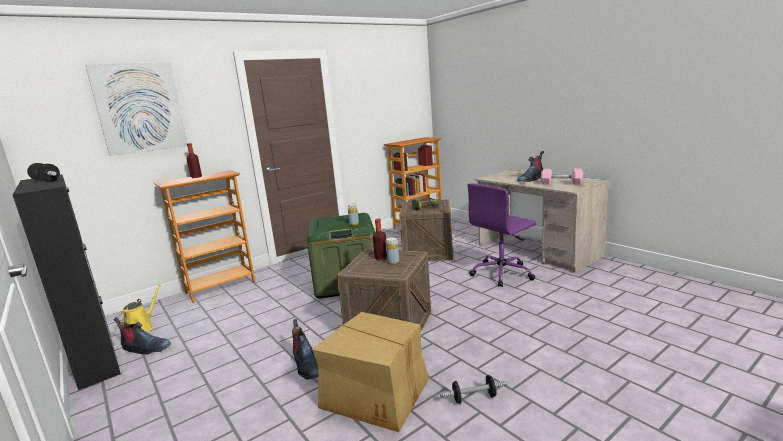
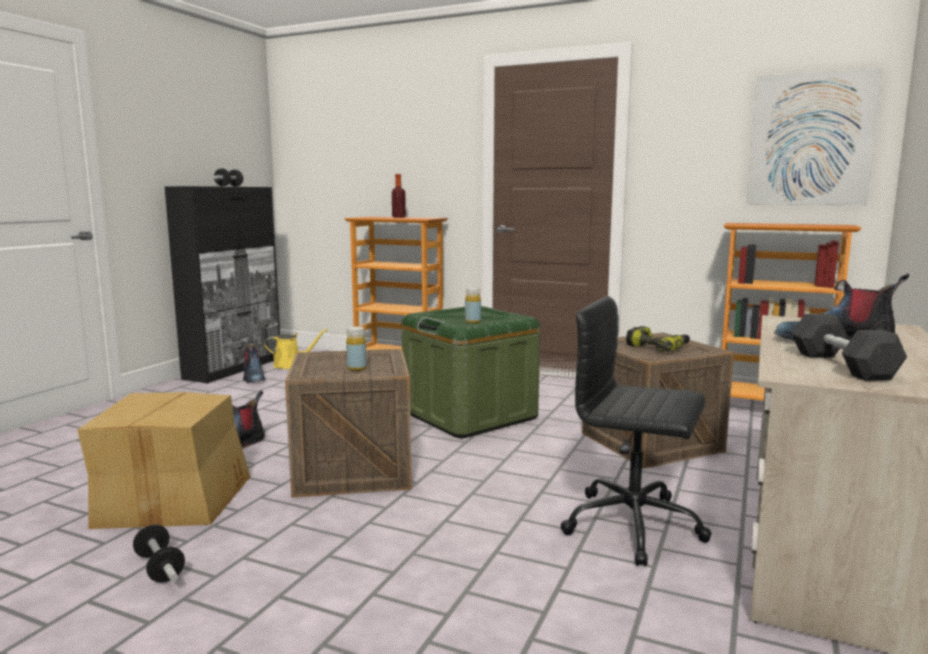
camera: 60 degrees right, 5 degrees down
(140, 108) = (372, 128): picture -> picture (810, 139)
(381, 258) = (371, 361): bottle -> none
(502, 273) = (635, 526): purple office chair -> black office chair
(561, 183) = (842, 365): pink dumbbell -> grey dumbbell

